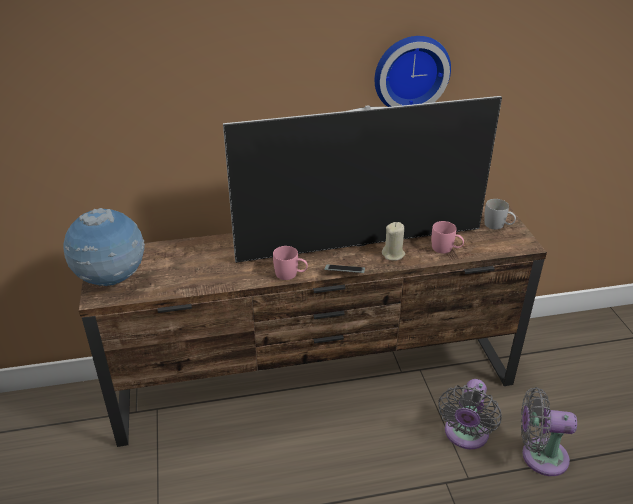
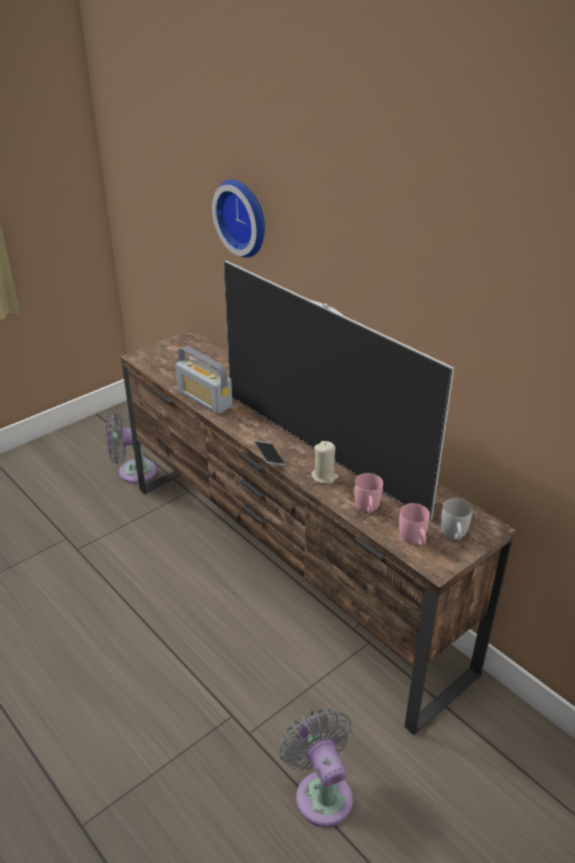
camera: 60 degrees right, 0 degrees up
(112, 281) = (162, 354): globe -> none
(223, 279) = (205, 399): none -> radio
(290, 274) = (239, 429): pink mug -> pink mug (414, 540)
(410, 72) = (427, 302): wall clock -> wall clock (244, 217)
(465, 435) = (304, 712): grey fan -> grey fan (133, 472)

